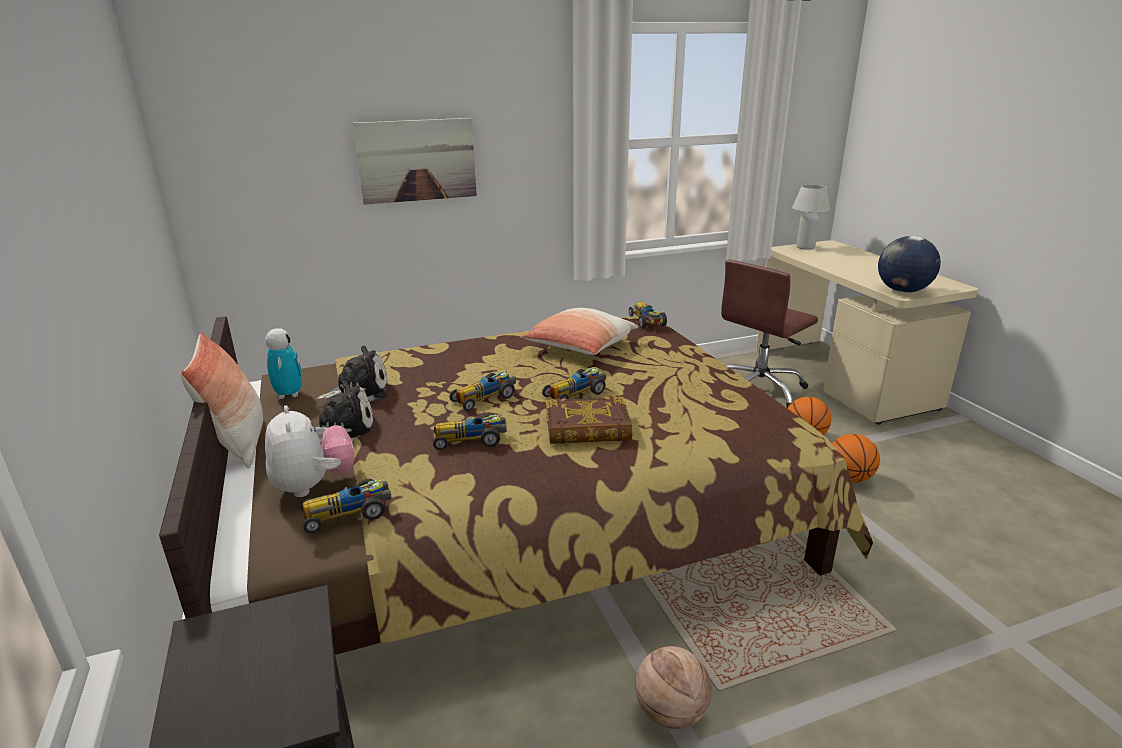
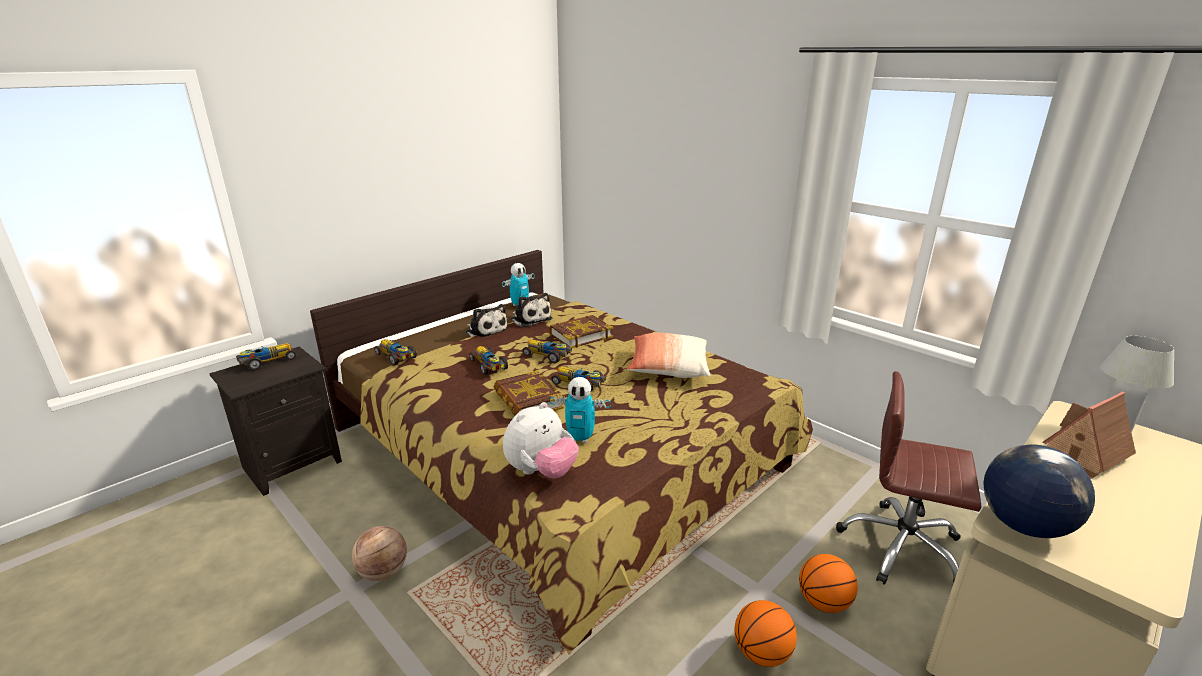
camera: 65 degrees right, 0 degrees up
(239, 443) = (462, 313): pillow -> none
(314, 485) = (426, 343): plush toy -> plush toy (541, 472)
(417, 160) = (684, 182): picture -> none
(453, 371) = (580, 335): none -> book
(647, 322) = (762, 386): toy car -> toy car (267, 362)
(689, 414) = (580, 438): none -> toy robot
(832, 260) = (1083, 455): none -> toy house

